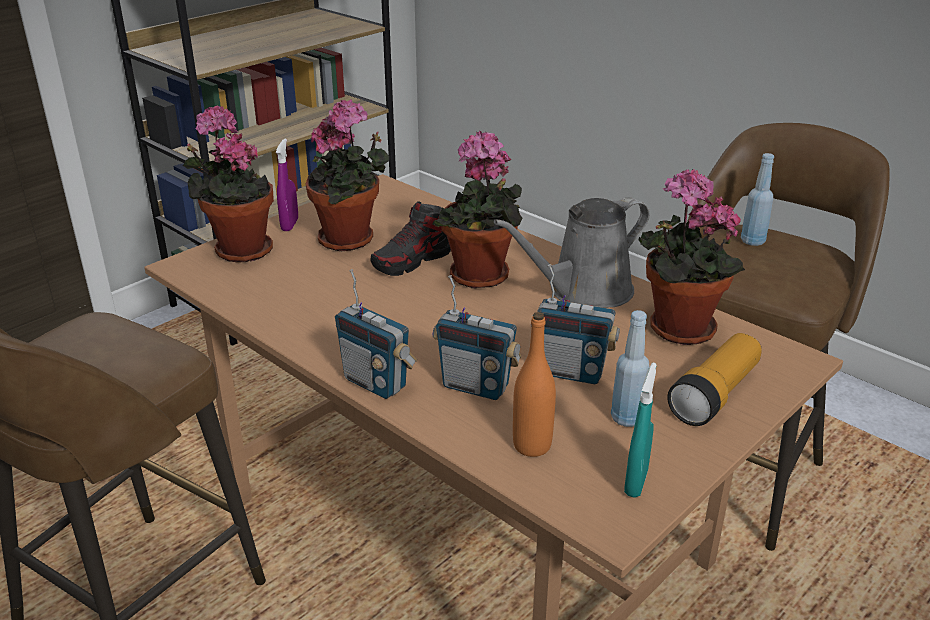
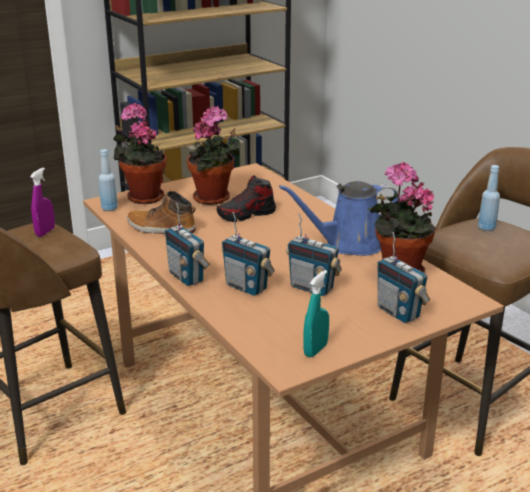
camera: 15 degrees right, 5 degrees down
(290, 225) = (181, 186): purple spray bottle -> purple spray bottle (45, 232)
(294, 302) = (161, 229): none -> boot
(480, 278) = (285, 229): potted plant -> none
(532, 445) = (262, 322): orange bottle -> none
(584, 292) = (348, 245): grey watering can -> blue watering can
(627, 418) = (332, 317): blue bottle -> blue bottle (109, 208)
(714, 395) = (398, 312): flashlight -> radio

